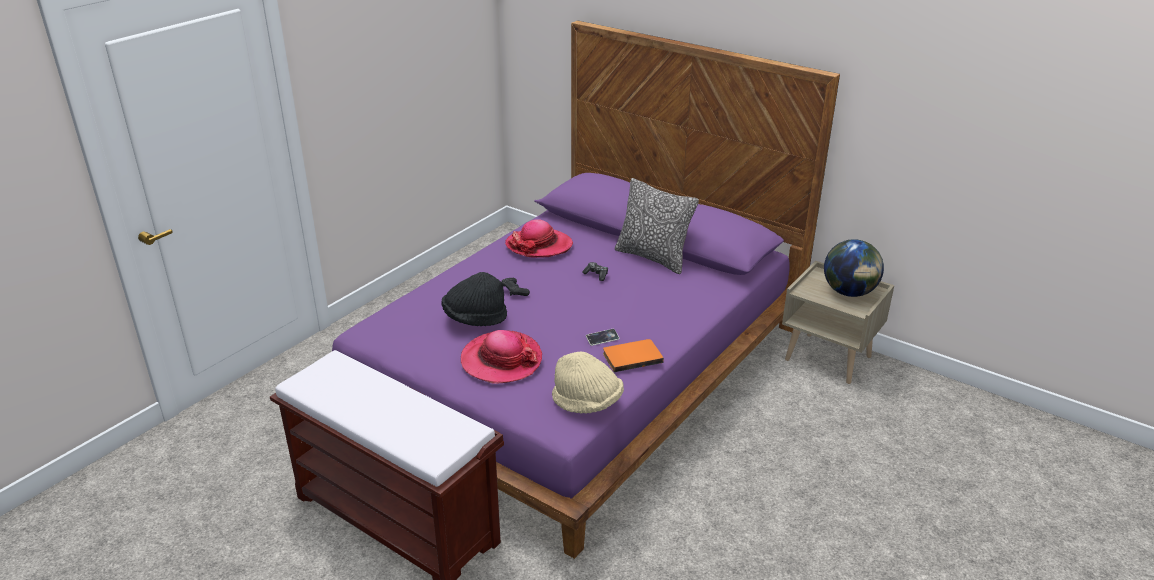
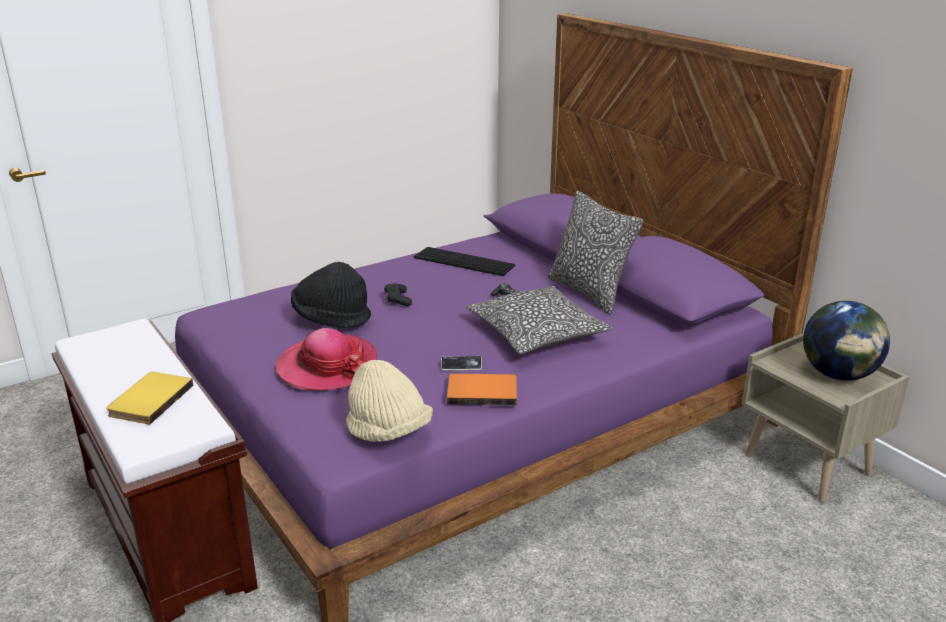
camera: 20 degrees right, 5 degrees down
(406, 419) = (148, 400): none -> yellow book
(539, 246) = (464, 261): hat -> keyboard
(638, 301) = (536, 334): none -> pillow

